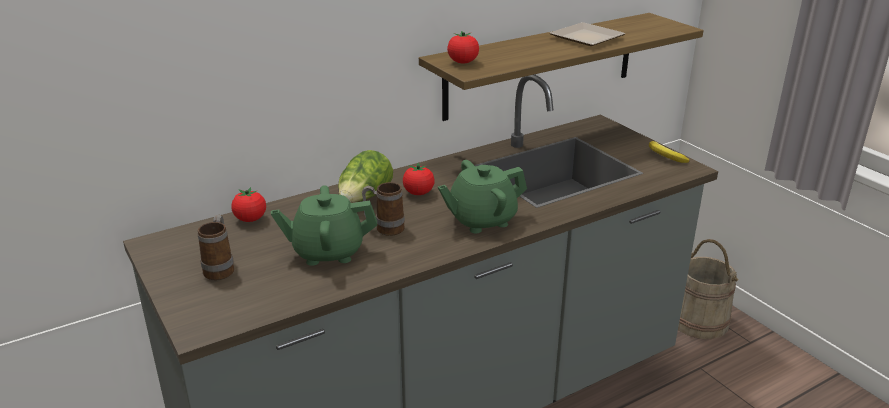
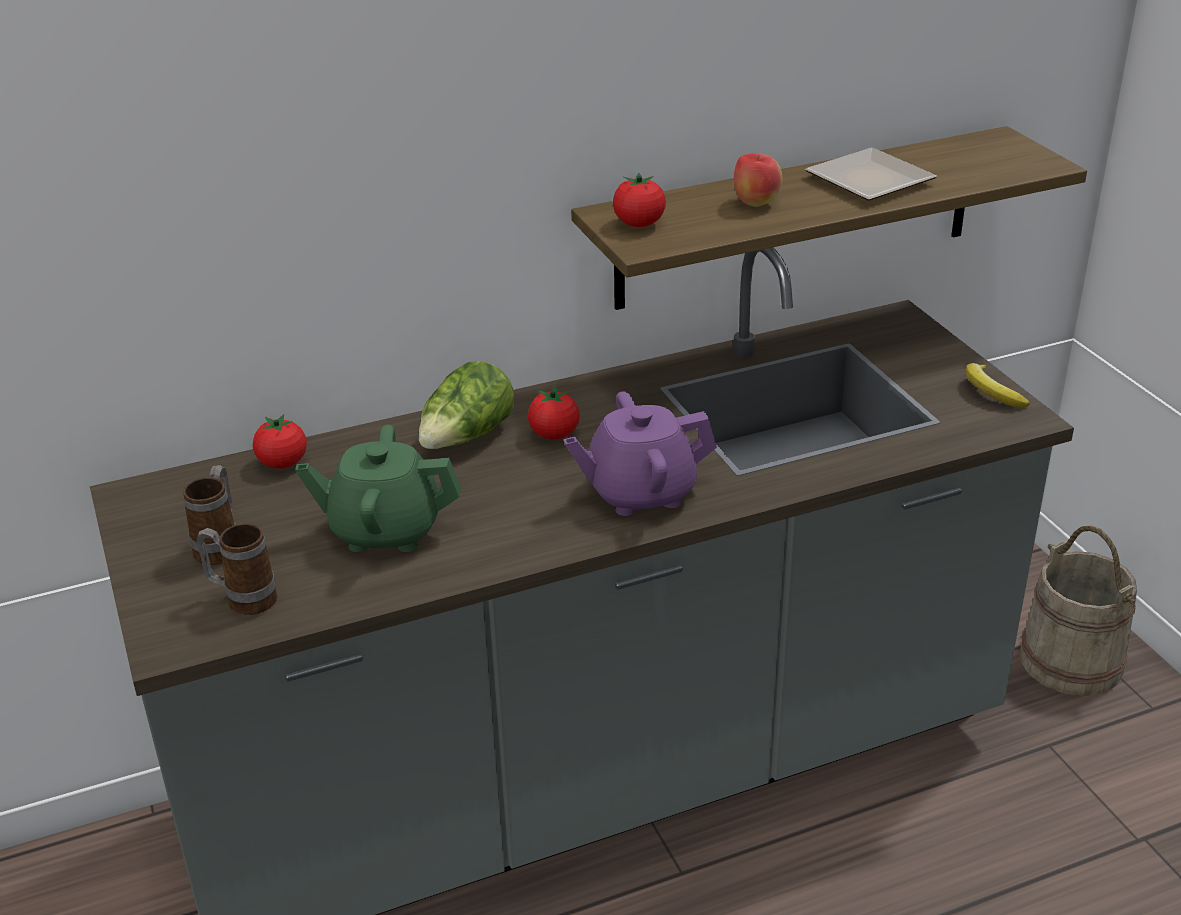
camera: 10 degrees right, 5 degrees up
(384, 228) = (482, 496): mug -> mug (243, 599)
(481, 220) = (640, 492): green teapot -> purple teapot
(526, 50) = (755, 203): none -> apple

